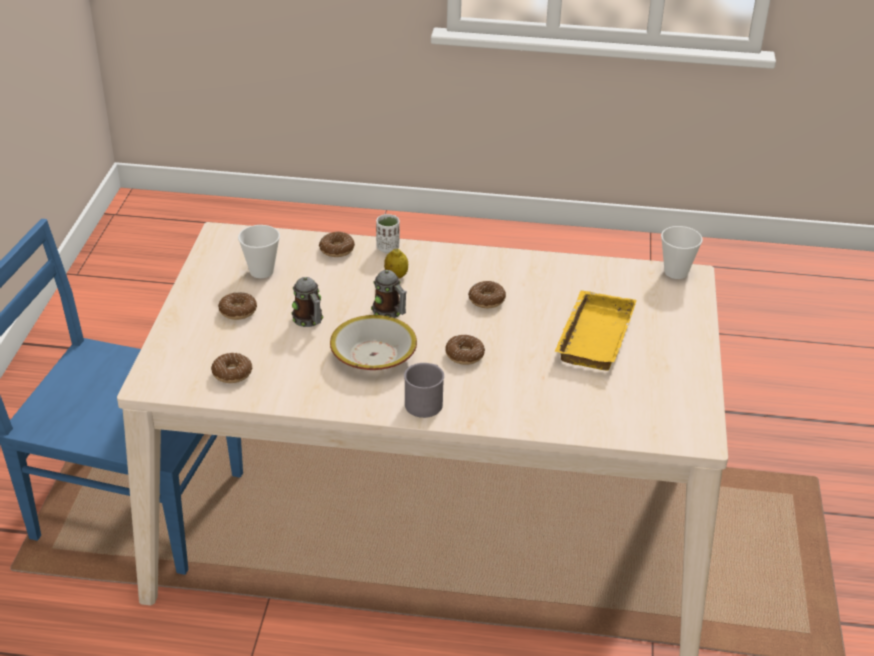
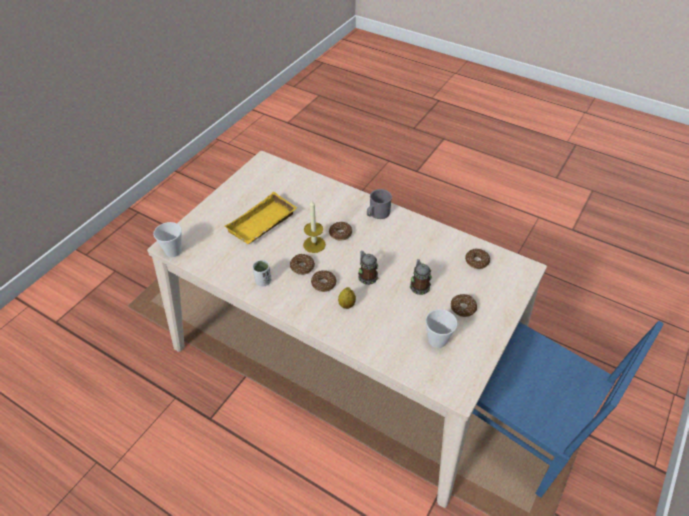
camera: 155 degrees left, 10 degrees up
(337, 249) = (375, 345): donut -> donut (323, 284)
(373, 355) = (391, 249): bowl -> none
(388, 248) = (338, 334): white cup -> white cup (263, 281)
(492, 330) = (314, 244): none -> candle

